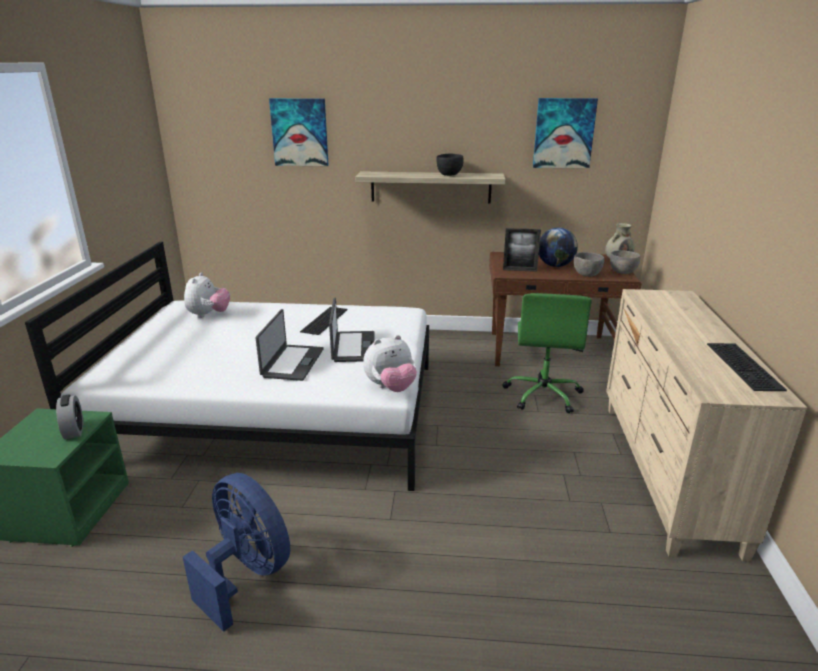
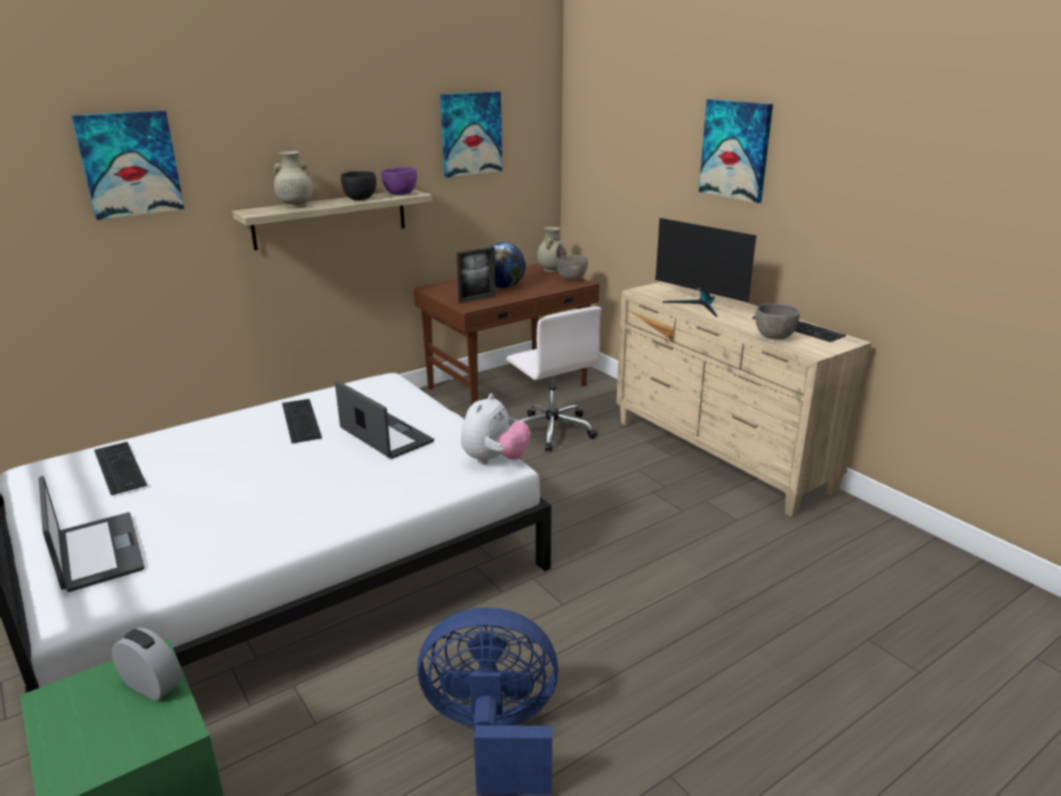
camera: 40 degrees left, 0 degrees up
(208, 315) = (117, 467): plush toy -> keyboard
(292, 363) = (342, 478): laptop -> laptop (97, 552)
(399, 173) = (295, 206): none -> beige vase
(484, 175) = (401, 194): none -> purple bowl
(543, 394) = (551, 430): green office chair -> white office chair
(586, 275) = (545, 288): grey bowl -> grey bowl (774, 337)
(675, 318) = (700, 305): none -> monitor
(757, 168) = (735, 150): none -> picture

